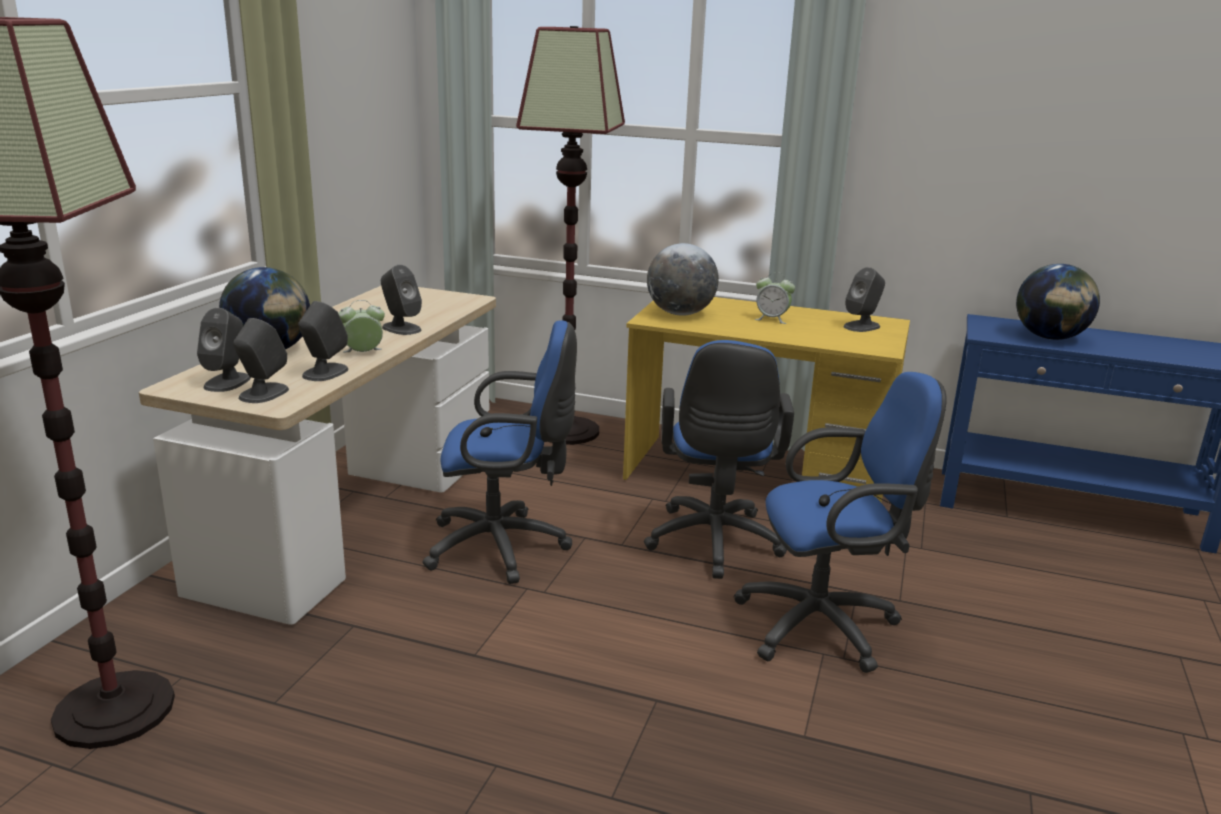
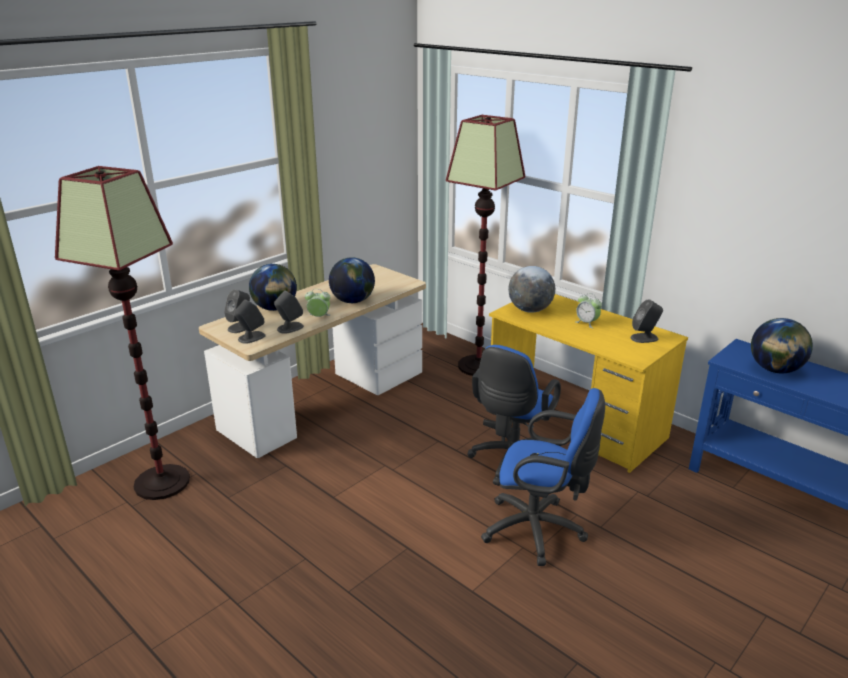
camera: 25 degrees right, 5 degrees up
(401, 328) = (353, 301): grey speaker -> globe
(504, 547) = (389, 437): blue office chair -> none

